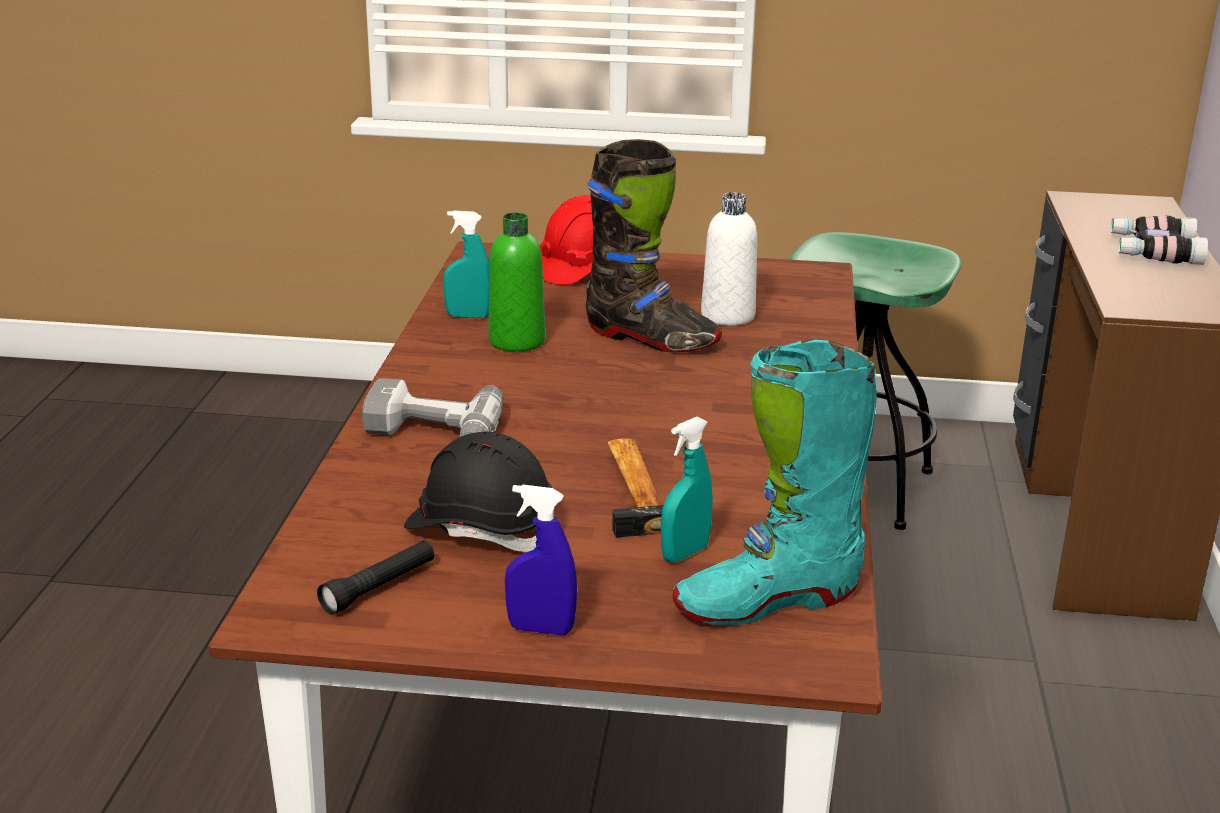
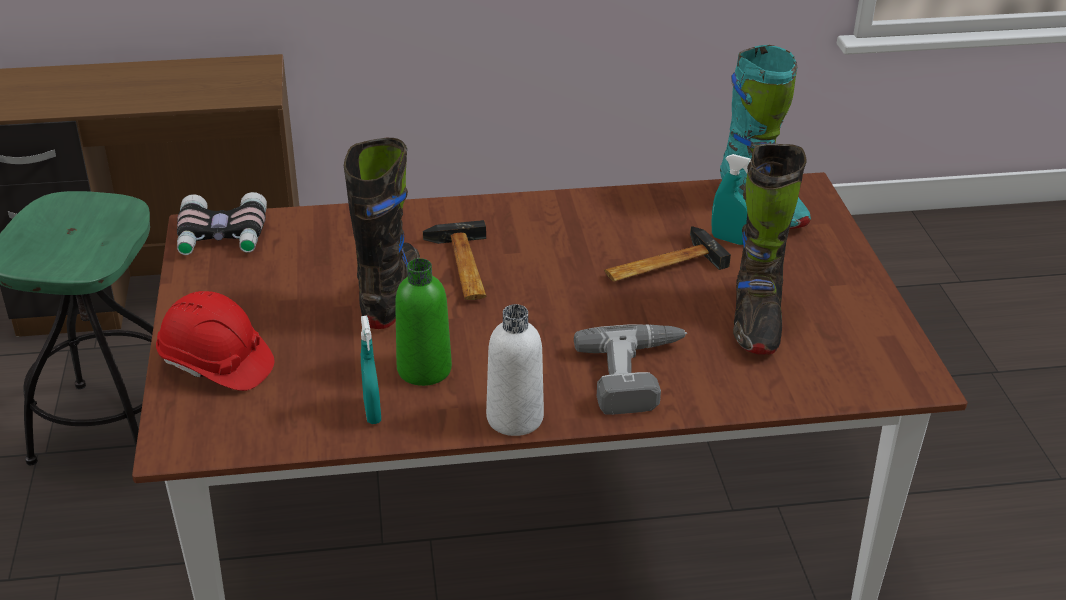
camera: 105 degrees left, 10 degrees up
(379, 587) = (855, 347): black flashlight -> none
(481, 528) = (755, 322): black hard hat -> black boot
(541, 629) = (849, 277): blue spray bottle -> none
(689, 376) = (462, 268): none -> hammer
(727, 316) = (325, 264): white bottle -> white bottle (515, 418)
(1153, 250) = (128, 82): binoculars -> binoculars (221, 237)

